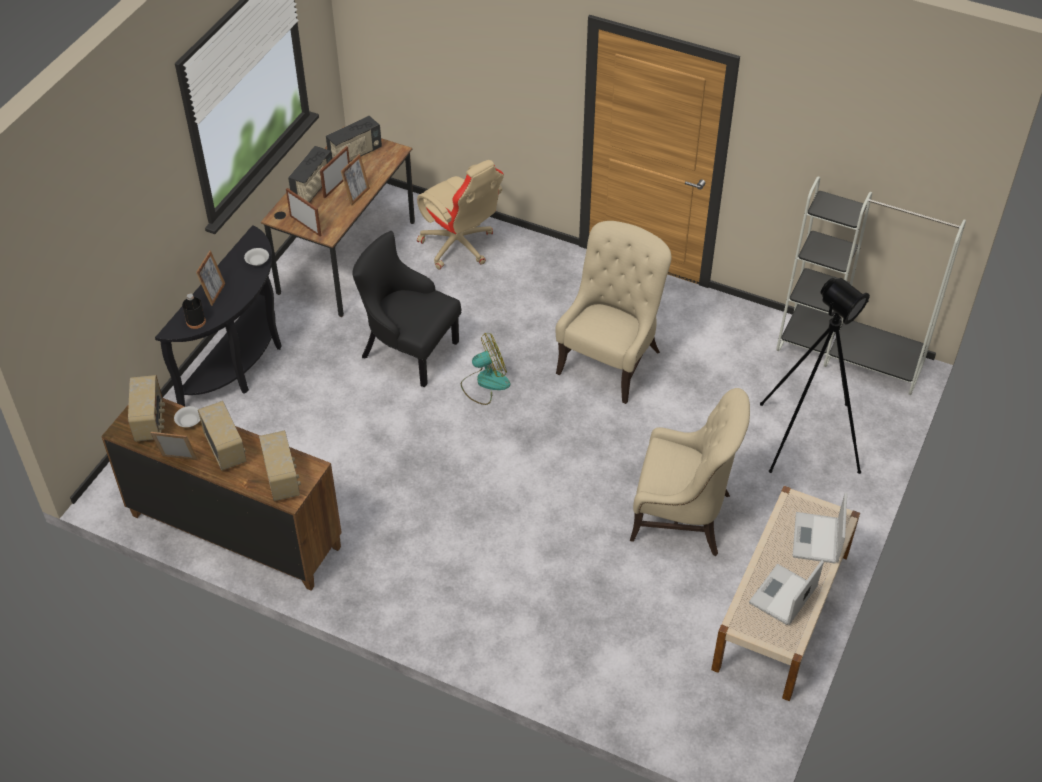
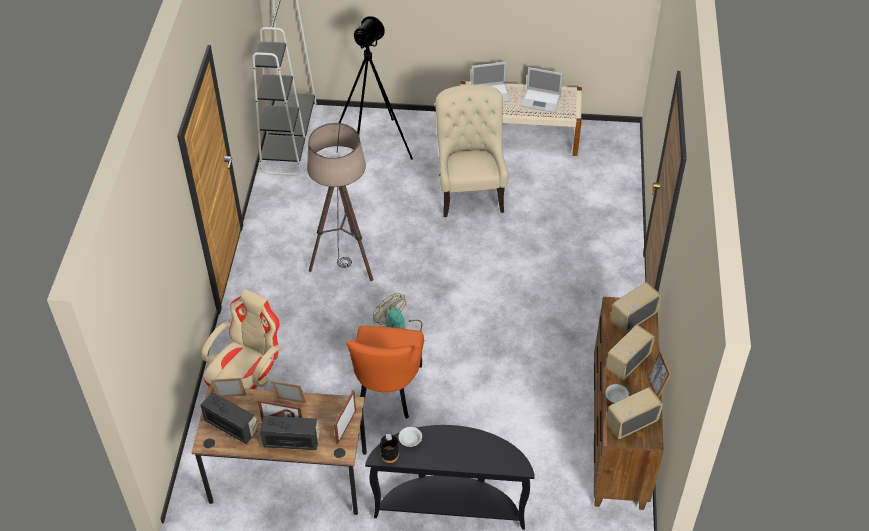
camera: 110 degrees left, 0 degrees up
(196, 321) = (502, 454): black bottle -> black bottle (389, 455)
(214, 293) = (464, 455): picture frame -> picture frame (231, 399)
(410, 352) = (387, 387): black chair -> orange chair
(610, 361) = (345, 261): beige chair -> floor lamp

